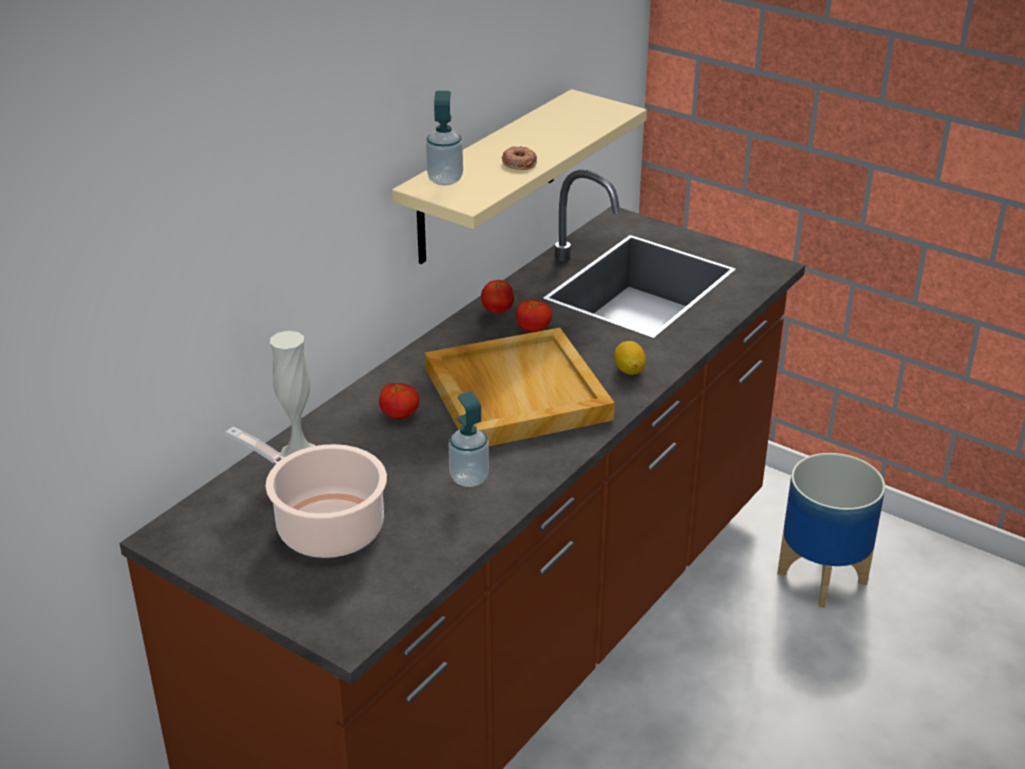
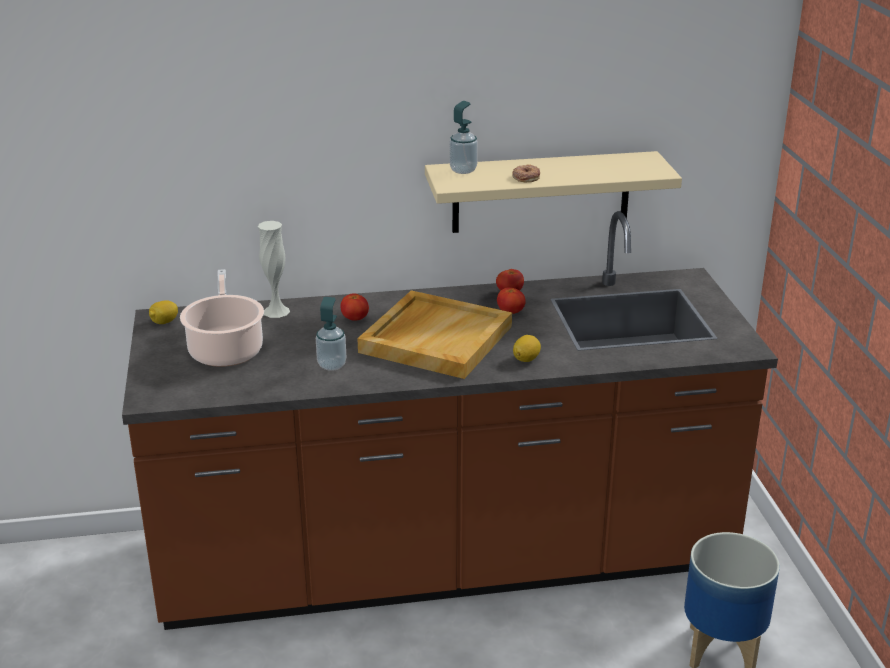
camera: 45 degrees right, 5 degrees down
(189, 537) = (164, 322): none -> lemon

